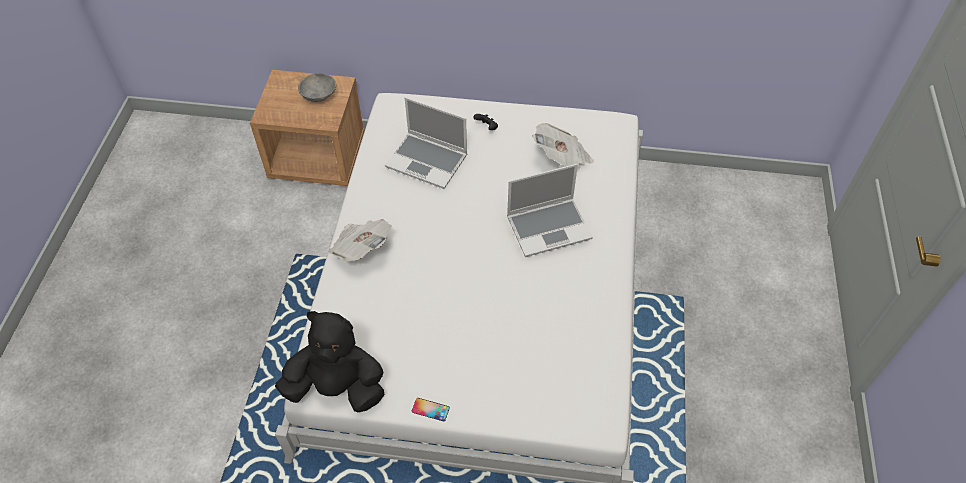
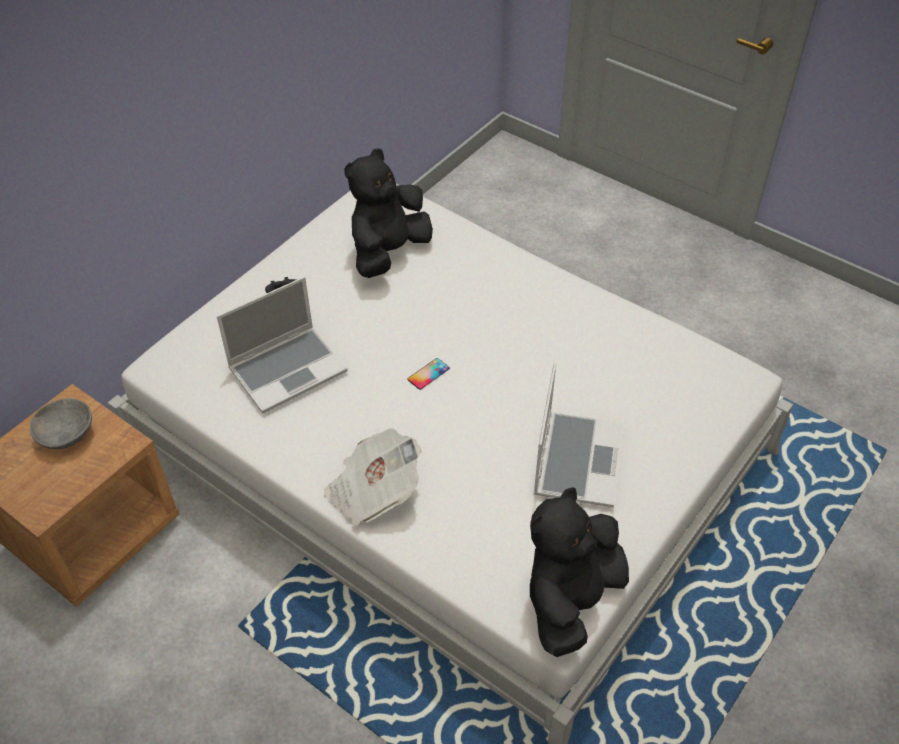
camera: 60 degrees left, 5 degrees down
(430, 409) = (652, 517): phone -> phone (428, 374)
(549, 227) = (474, 306): laptop -> laptop (576, 459)
(562, 158) = (388, 252): newspaper -> black plush toy

